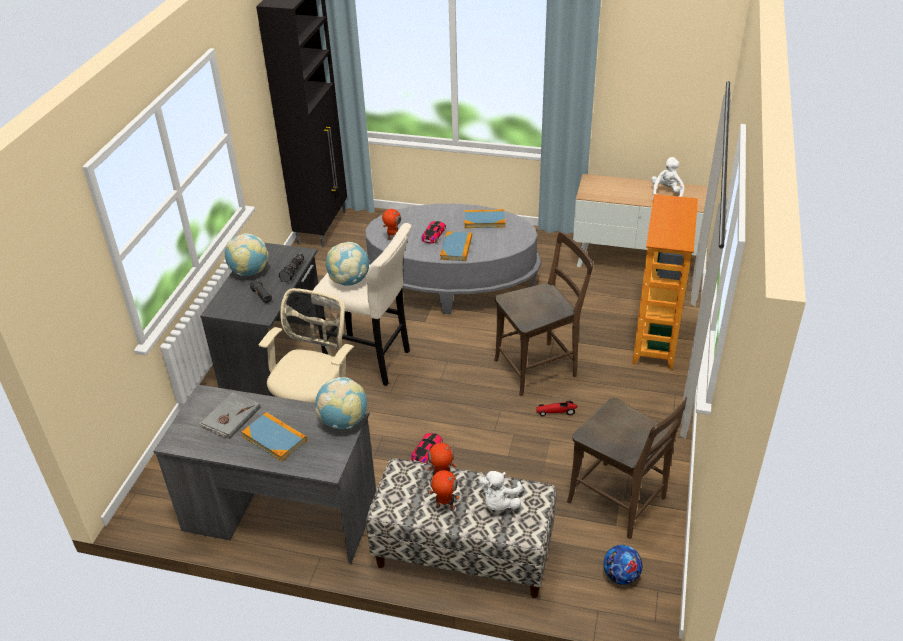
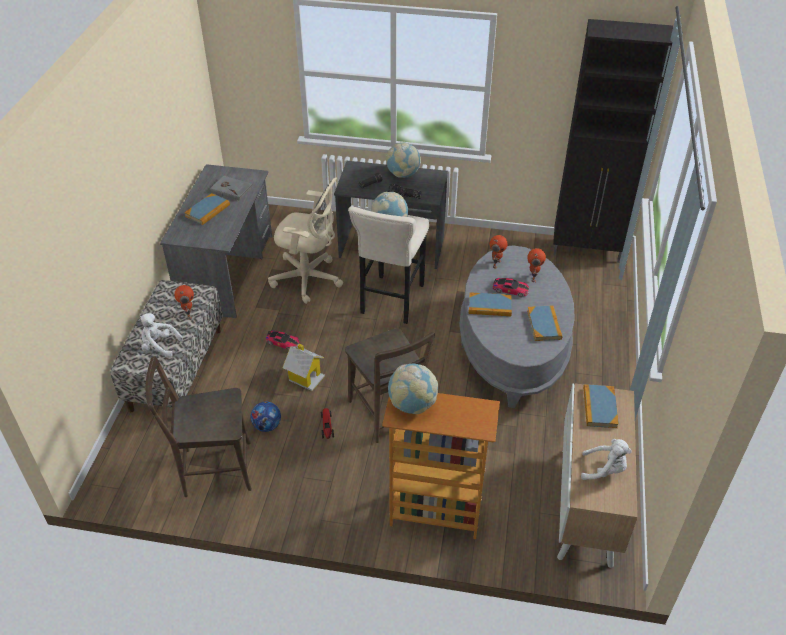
camera: 85 degrees right, 5 degrees up
(343, 421) = (219, 239): globe -> globe (412, 404)
(444, 508) = (160, 317): toy robot -> toy robot (533, 277)
(484, 430) = (305, 377): none -> toy house
(602, 190) = (599, 407): none -> book
(621, 503) = (212, 469): brown chair -> brown chair turned 45 degrees clockwise
(621, 576) = (137, 464): football -> football (267, 426)

